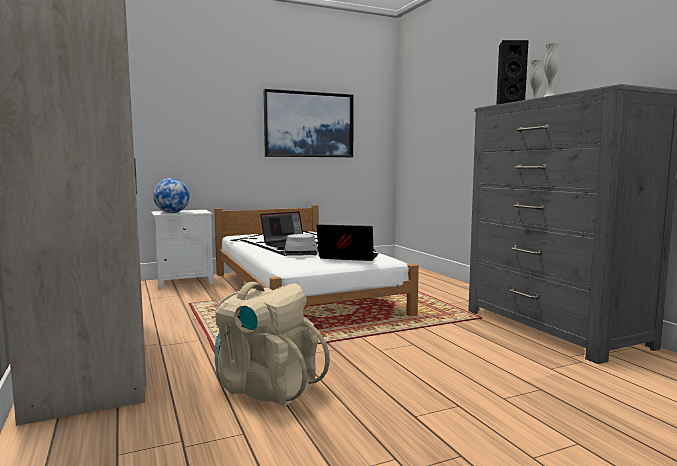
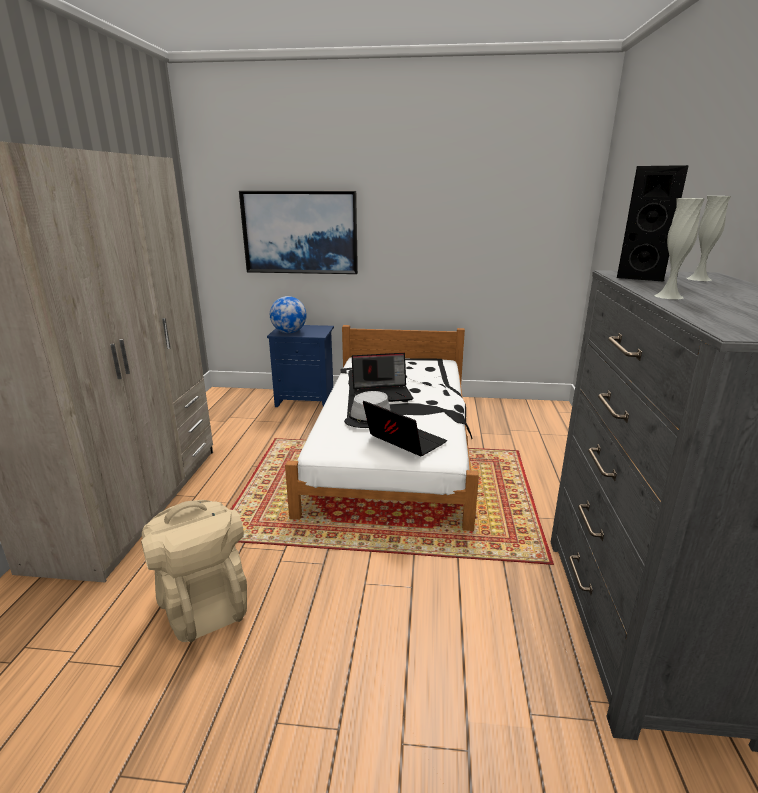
camera: 30 degrees right, 15 degrees up
(185, 281) = (306, 399): white nightstand -> blue nightstand
(309, 125) = (462, 227): picture -> picture (300, 232)

